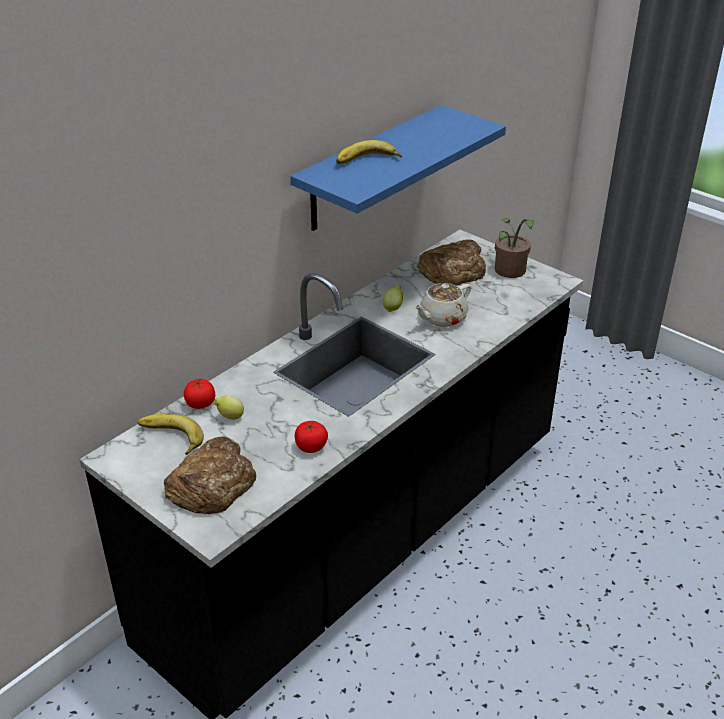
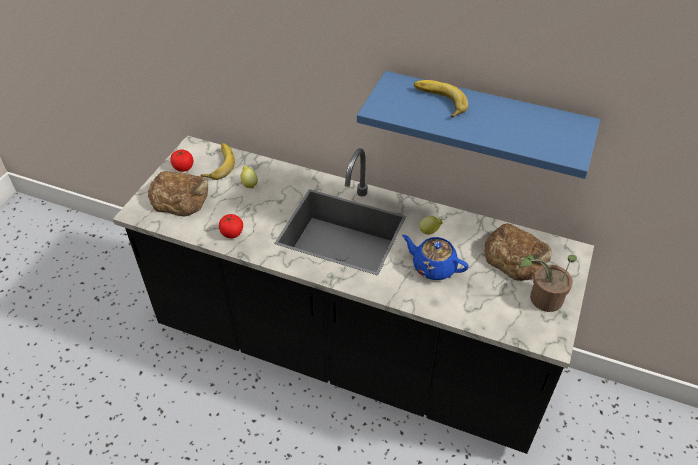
camera: 70 degrees right, 10 degrees up
(200, 404) = (258, 166): tomato -> tomato (183, 167)
(442, 318) = (433, 267): beige teapot -> blue teapot

